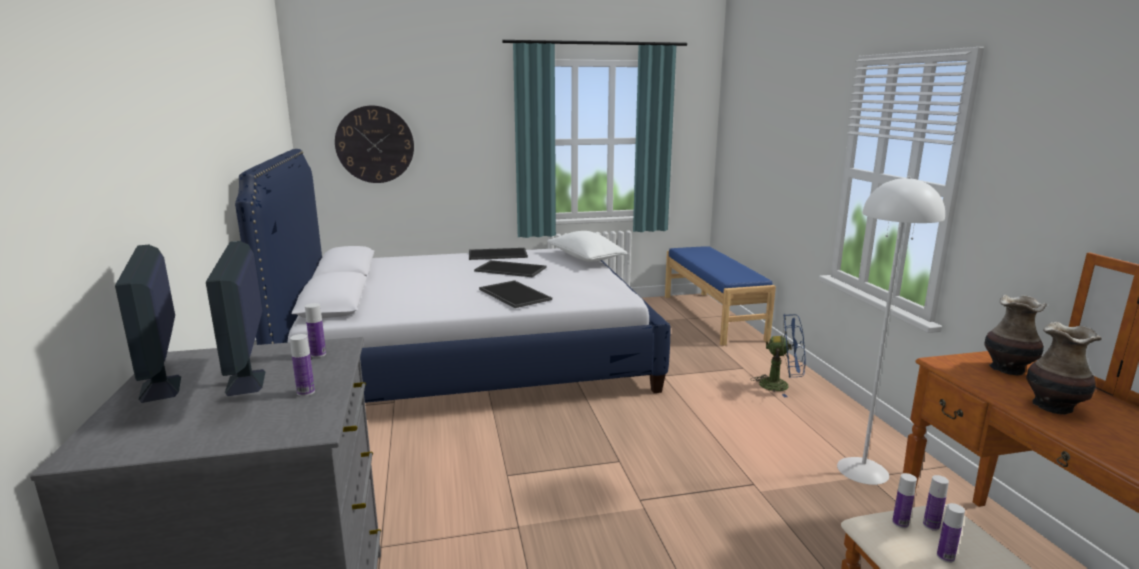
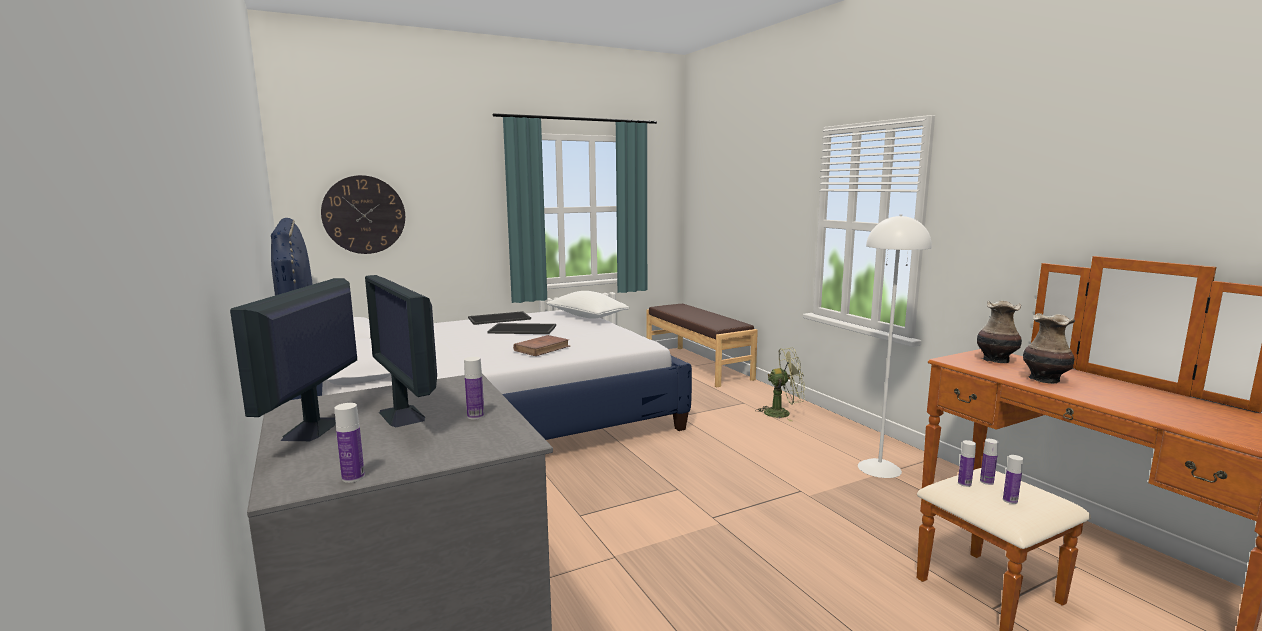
camera: 15 degrees left, 5 degrees down
(161, 388) = (312, 429): monitor -> monitor turned 45 degrees clockwise
(318, 354) = (452, 388): bottle -> bottle (353, 477)
(513, 294) = (542, 348): tray -> brown book
(713, 317) = (697, 365): blue bench -> brown bench
(781, 386) = (782, 413): blue fan -> green fan

